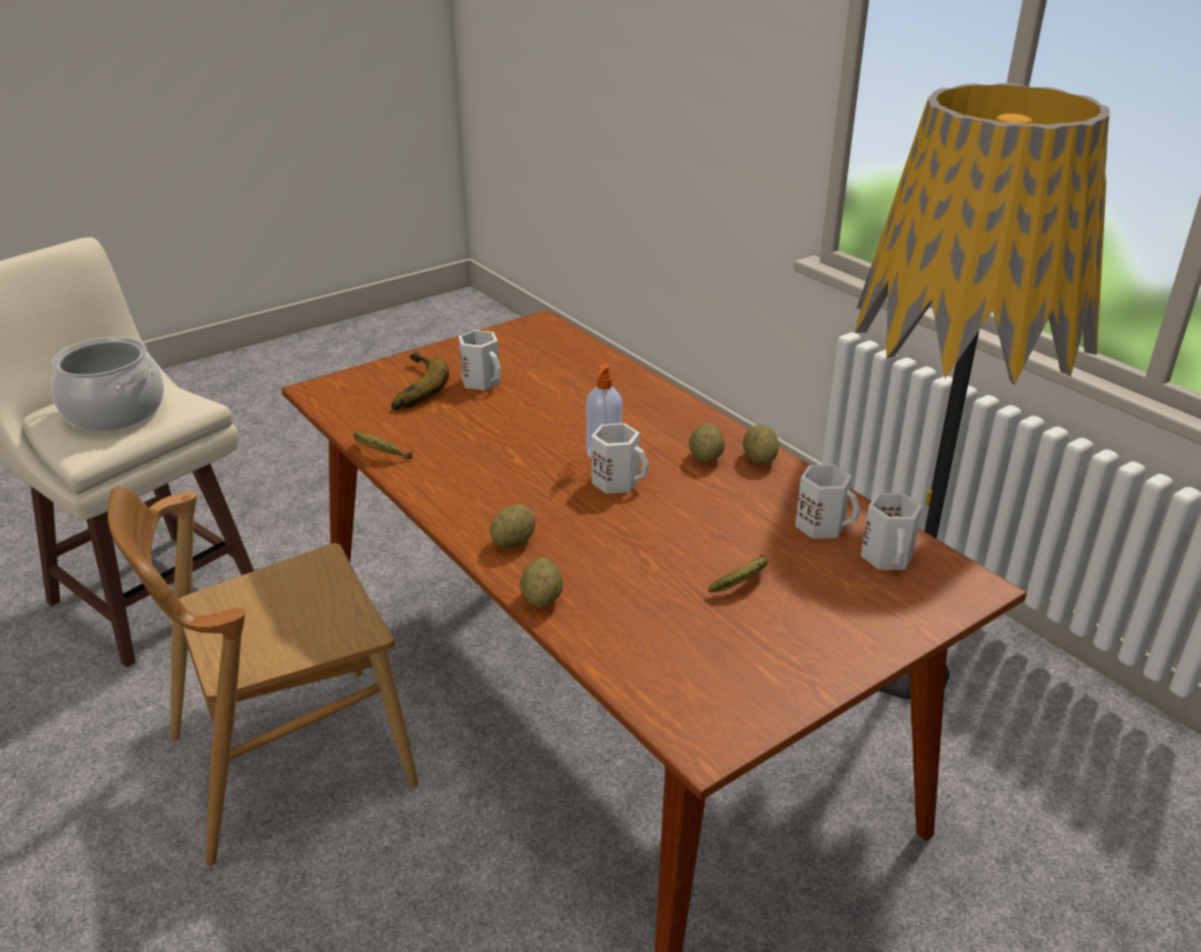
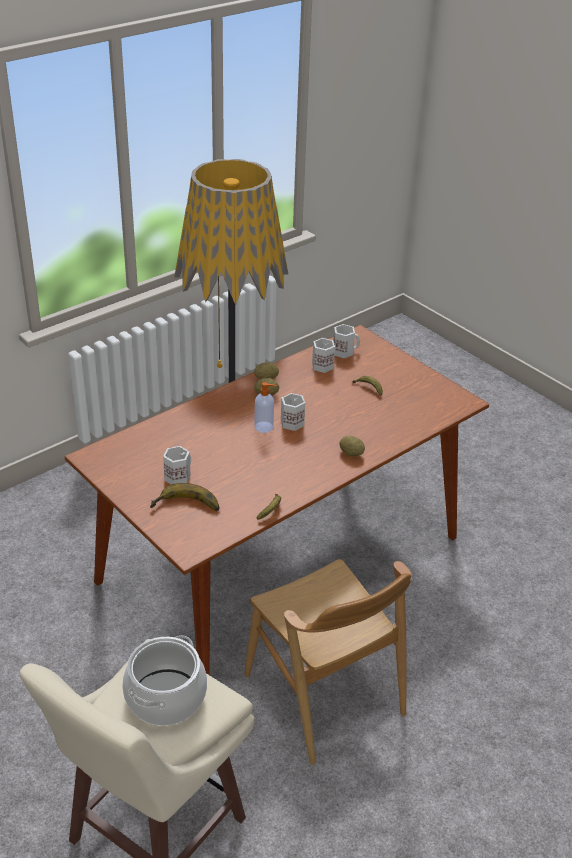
camera: 95 degrees left, 5 degrees up
(542, 599) = (393, 442): potato -> none

